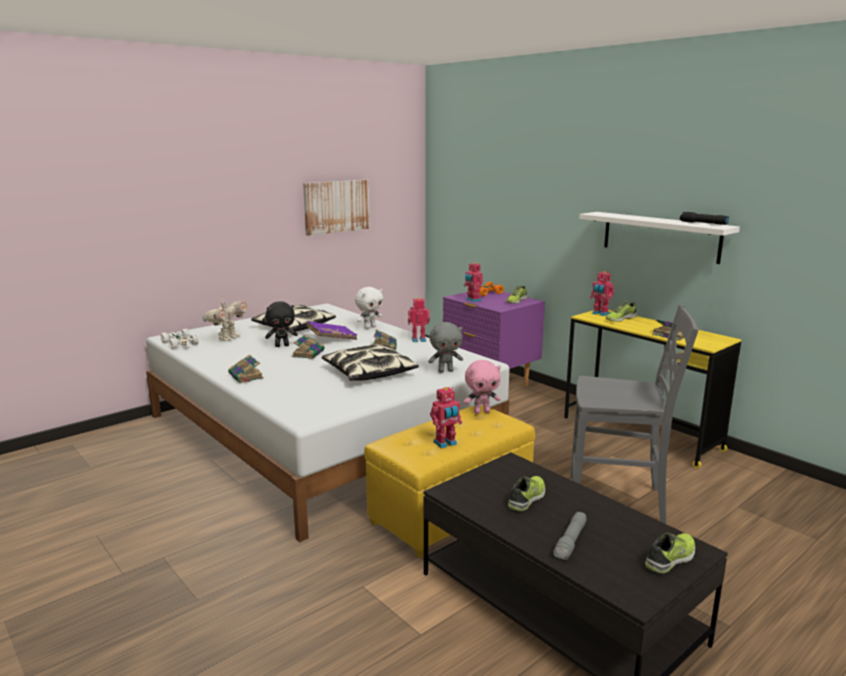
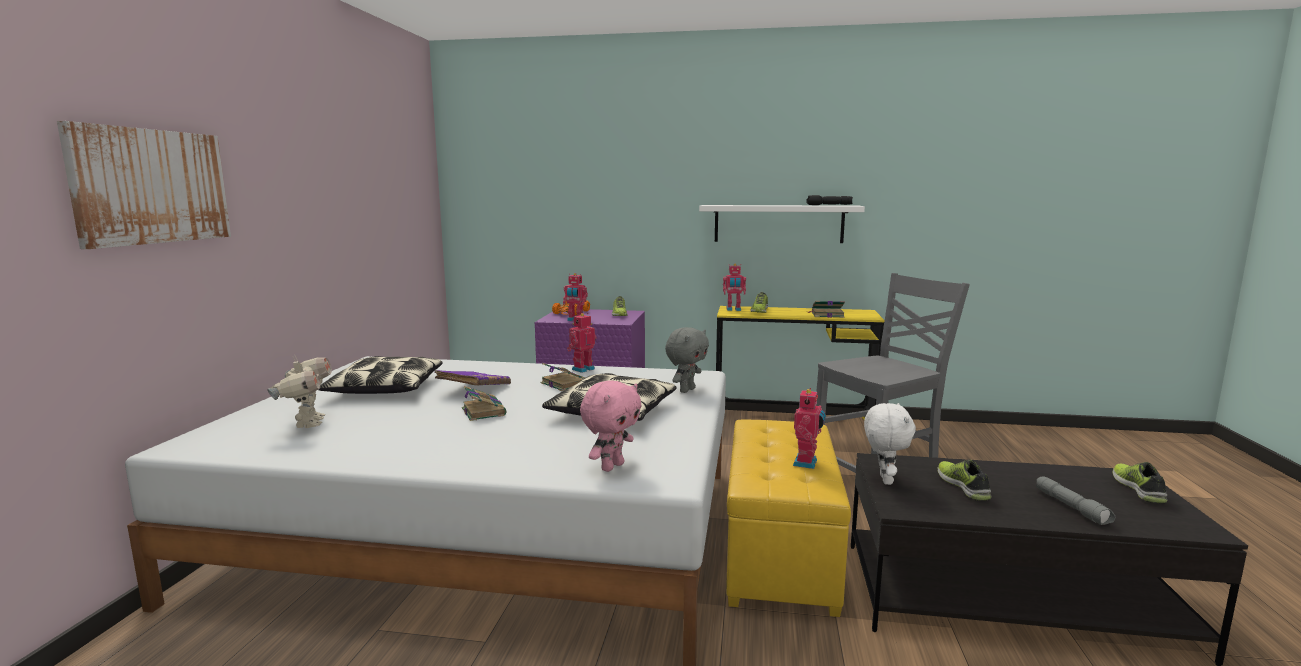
camera: 40 degrees left, 5 degrees down
(180, 344) = (230, 449): white toy car -> none
(246, 376) = (460, 460): book -> none
(282, 345) = (422, 412): black plush toy -> none
(336, 206) = (363, 216): picture -> picture (151, 186)
(369, 327) = (493, 369): white plush toy -> white plush toy (884, 480)
(481, 412) = (763, 424): pink plush toy -> pink plush toy (611, 466)

